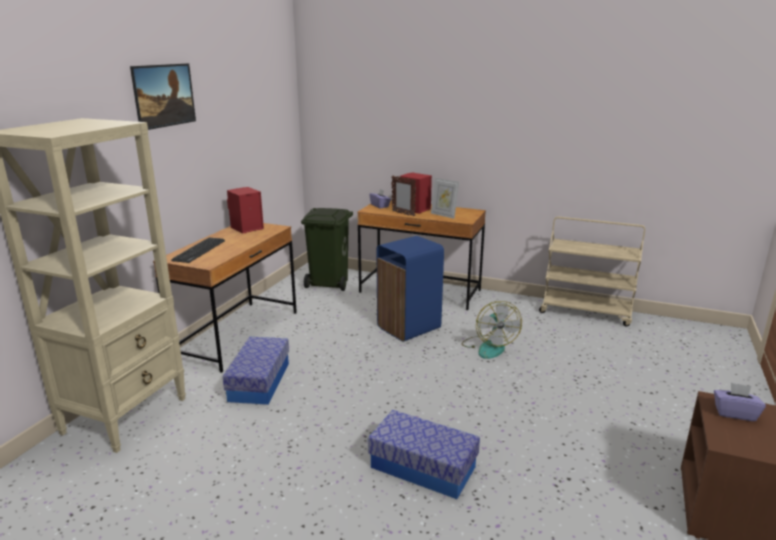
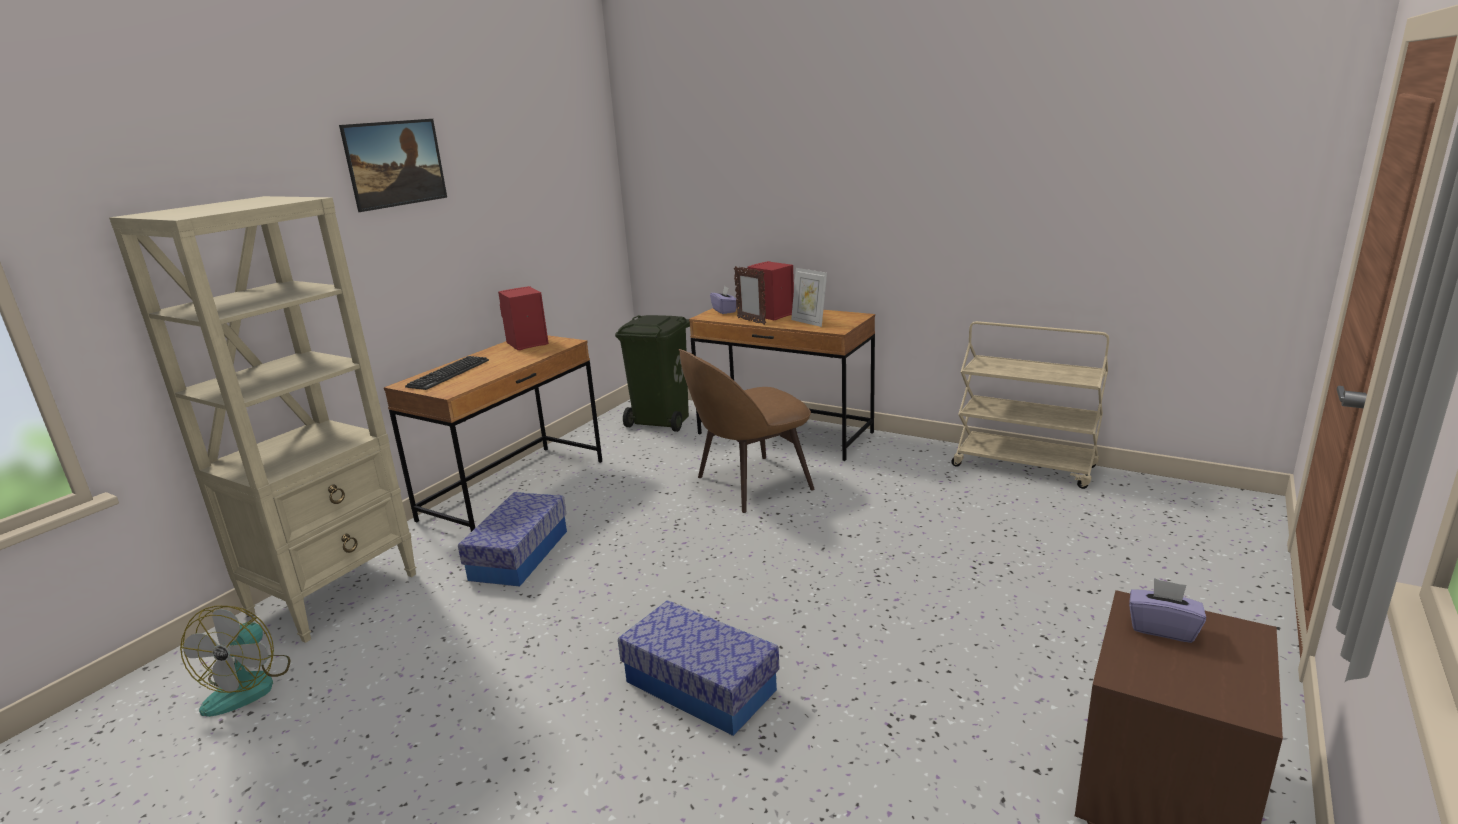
camera: 10 degrees right, 0 degrees up
(408, 327) = (749, 484): blue trash can -> brown chair
(489, 347) = (858, 514): fan -> fan (249, 685)

